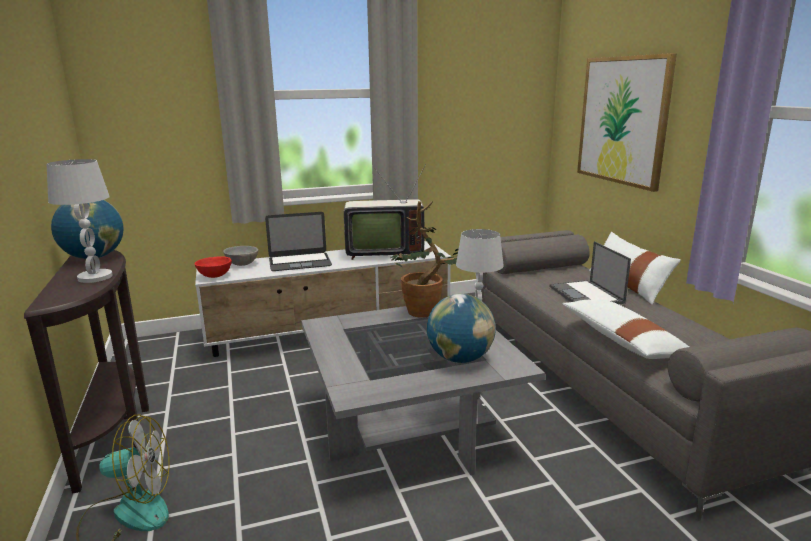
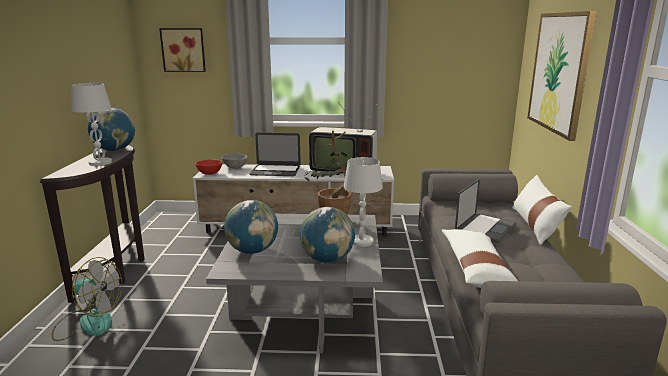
camera: 20 degrees right, 0 degrees up
(148, 110) = (183, 50): none -> picture
(361, 365) = (253, 250): none -> globe
(587, 295) = (485, 228): laptop -> laptop turned 150 degrees counterclockwise

